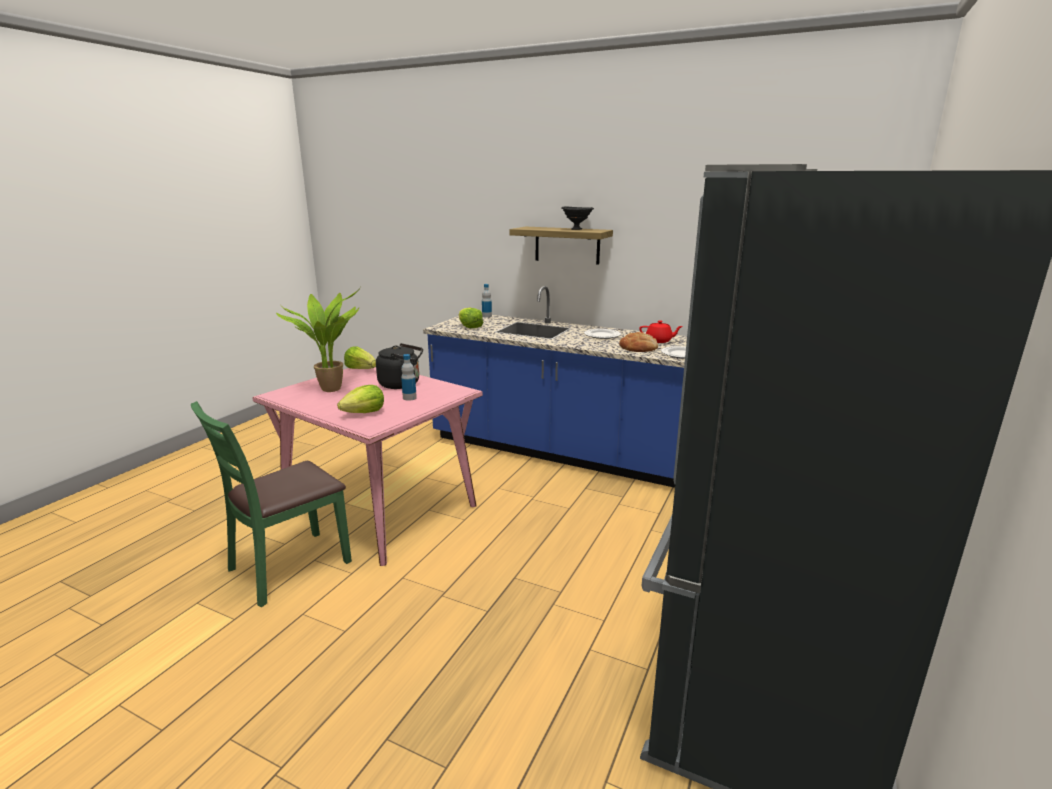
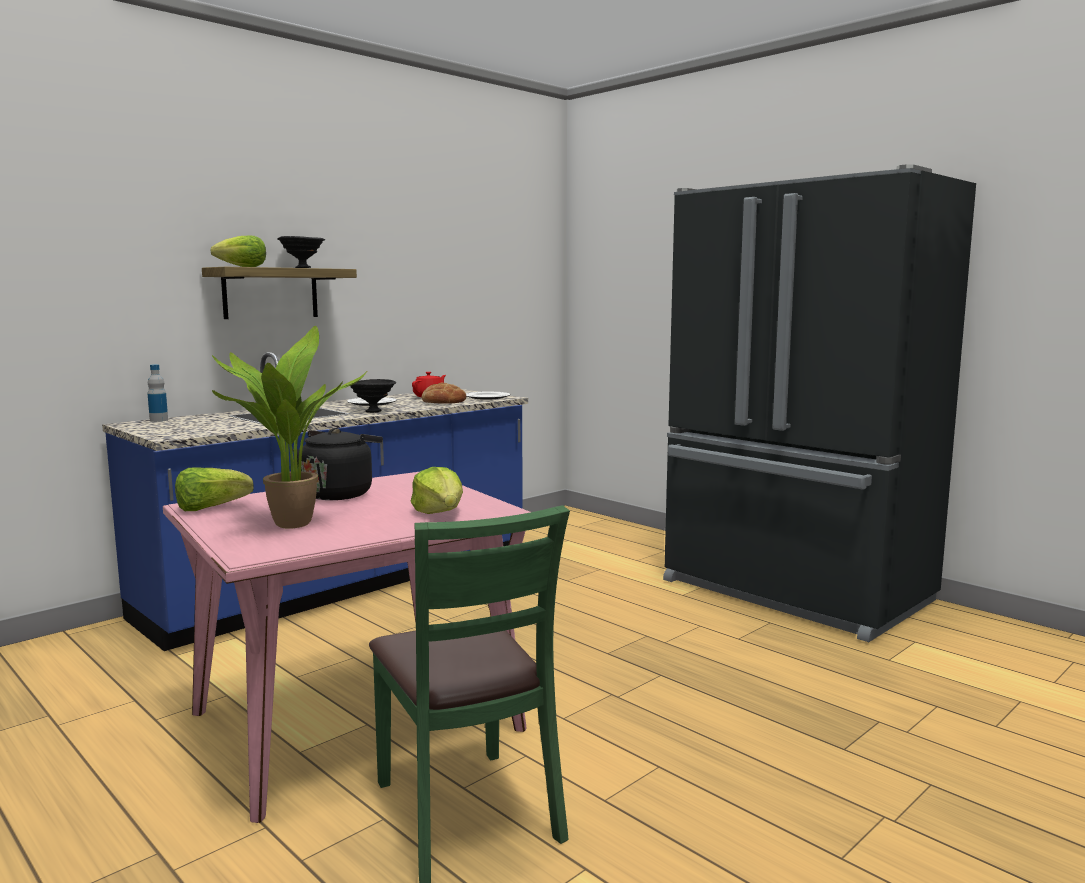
camera: 70 degrees left, 10 degrees down
(409, 398) = (408, 493): bottle -> none
(469, 326) = (204, 428): lettuce -> lettuce (242, 267)
(566, 341) = (372, 411): none -> black bowl

